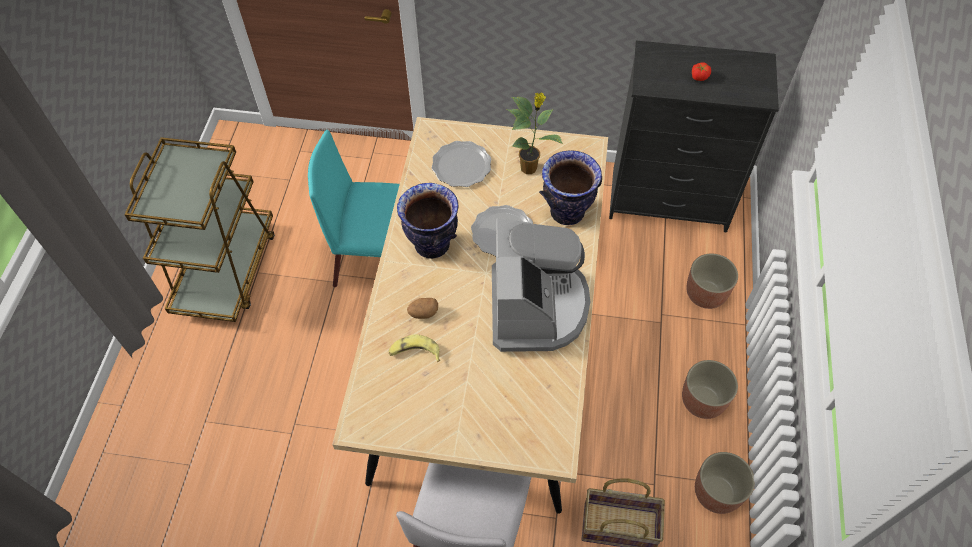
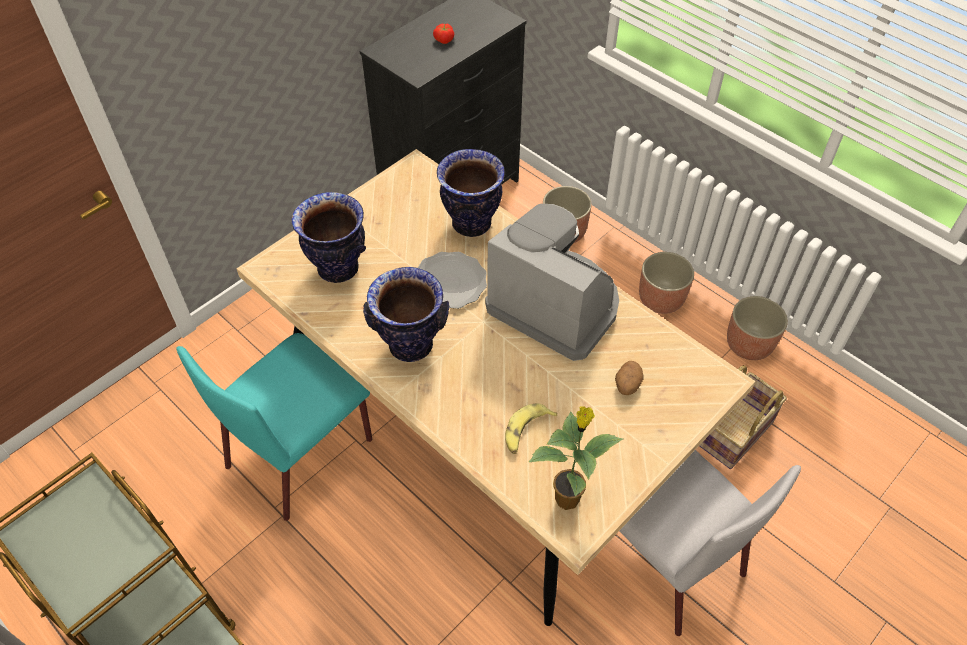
camera: 55 degrees left, 5 degrees down
(423, 313) = (486, 398): potato -> potato (627, 385)
(461, 166) = (338, 268): plate -> vase
(530, 168) = (394, 220): potted plant -> potted plant (568, 497)

